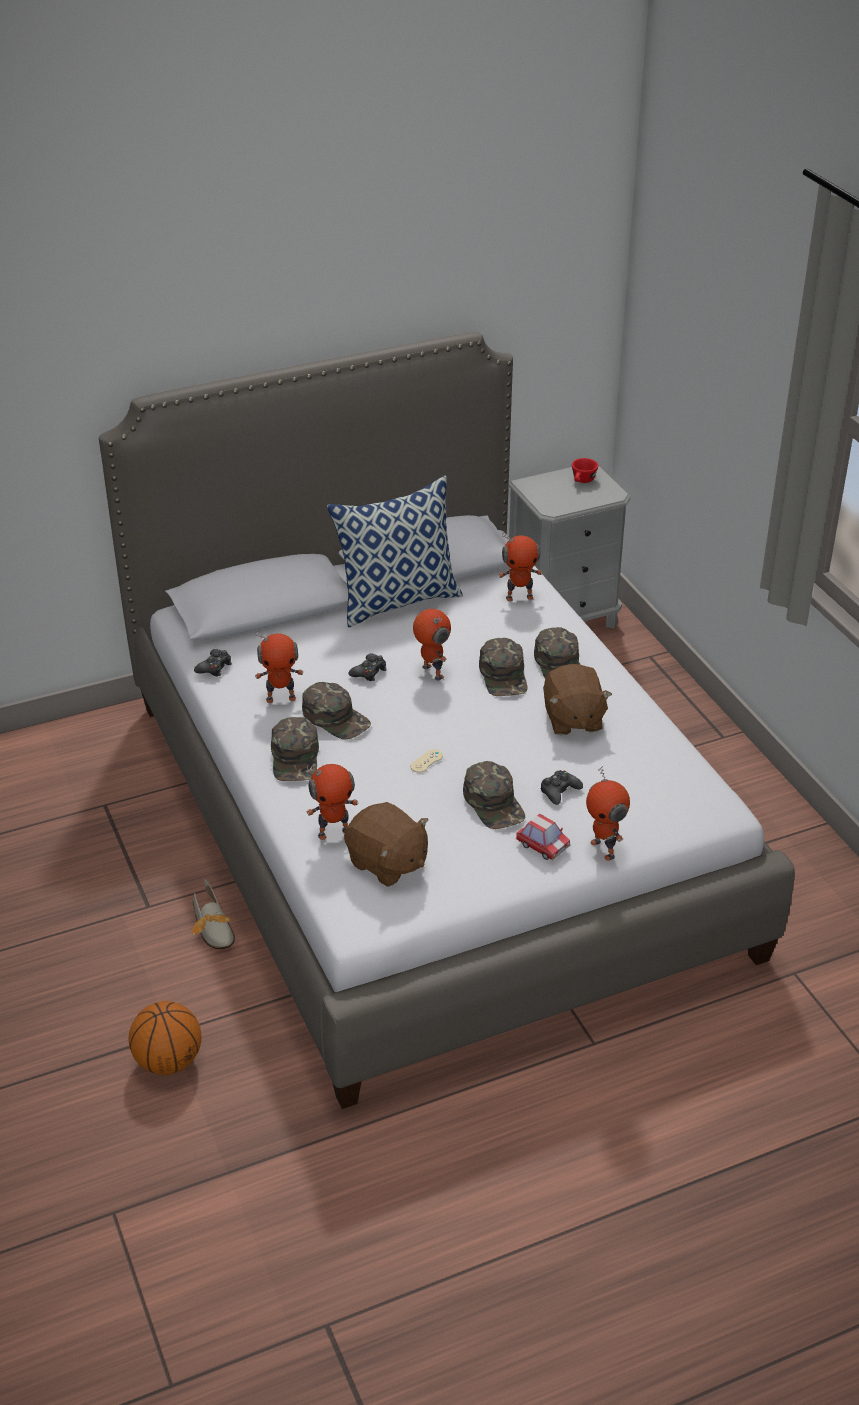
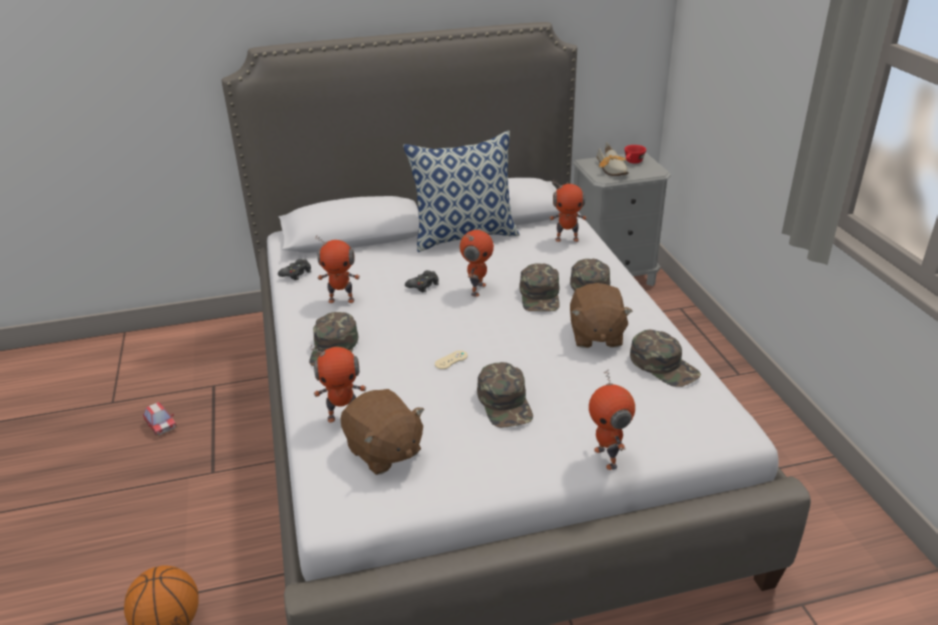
camera: 10 degrees right, 5 degrees down
(214, 929) = (260, 498): shoe -> shoe (612, 170)
(336, 718) = (382, 318): green cap -> green cap (664, 365)
(431, 672) = (477, 289): toy robot -> toy robot turned 45 degrees clockwise
(542, 846) = (544, 448): toy car -> toy car (161, 426)
(559, 791) = (571, 397): black game controller -> none

